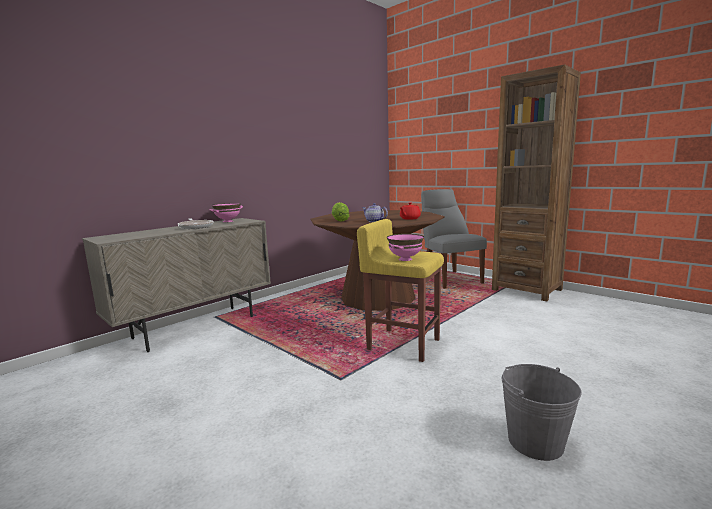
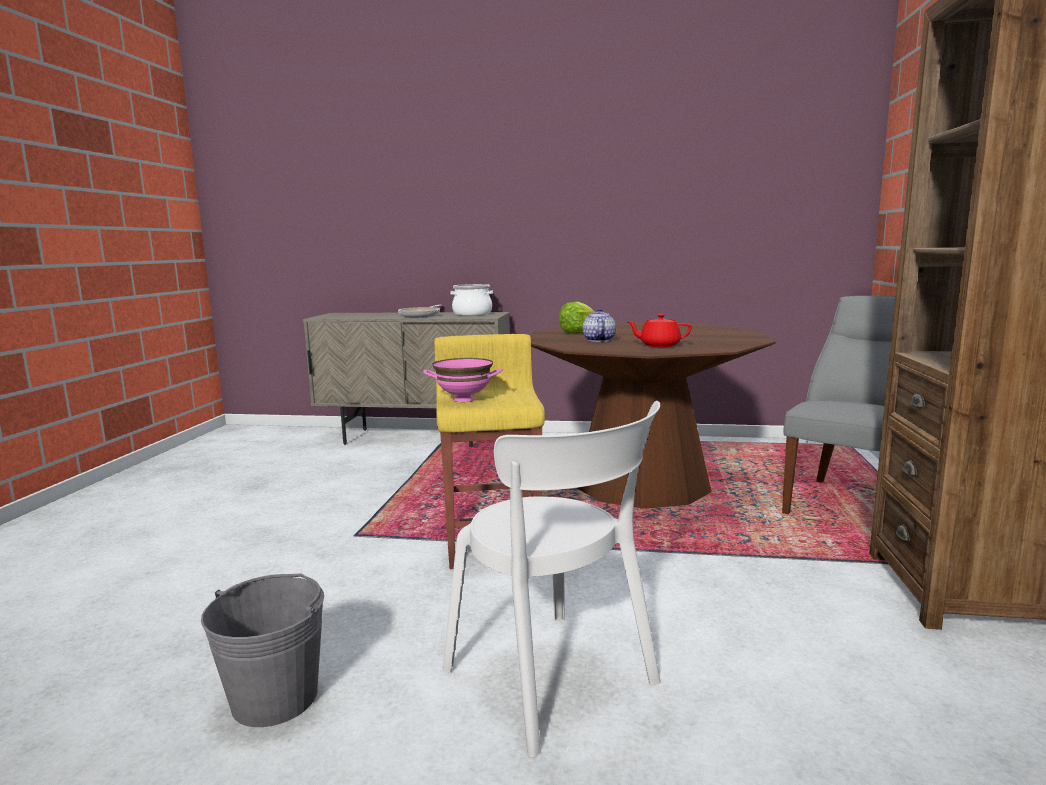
camera: 55 degrees right, 0 degrees up
(227, 221) = (472, 313): pink bowl -> cooking pot
(551, 364) = (555, 680): none -> white chair

